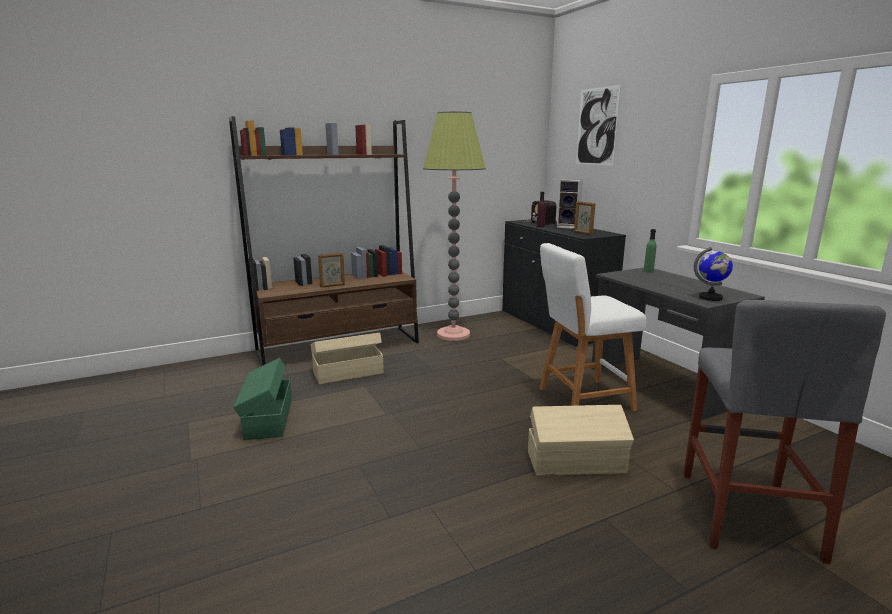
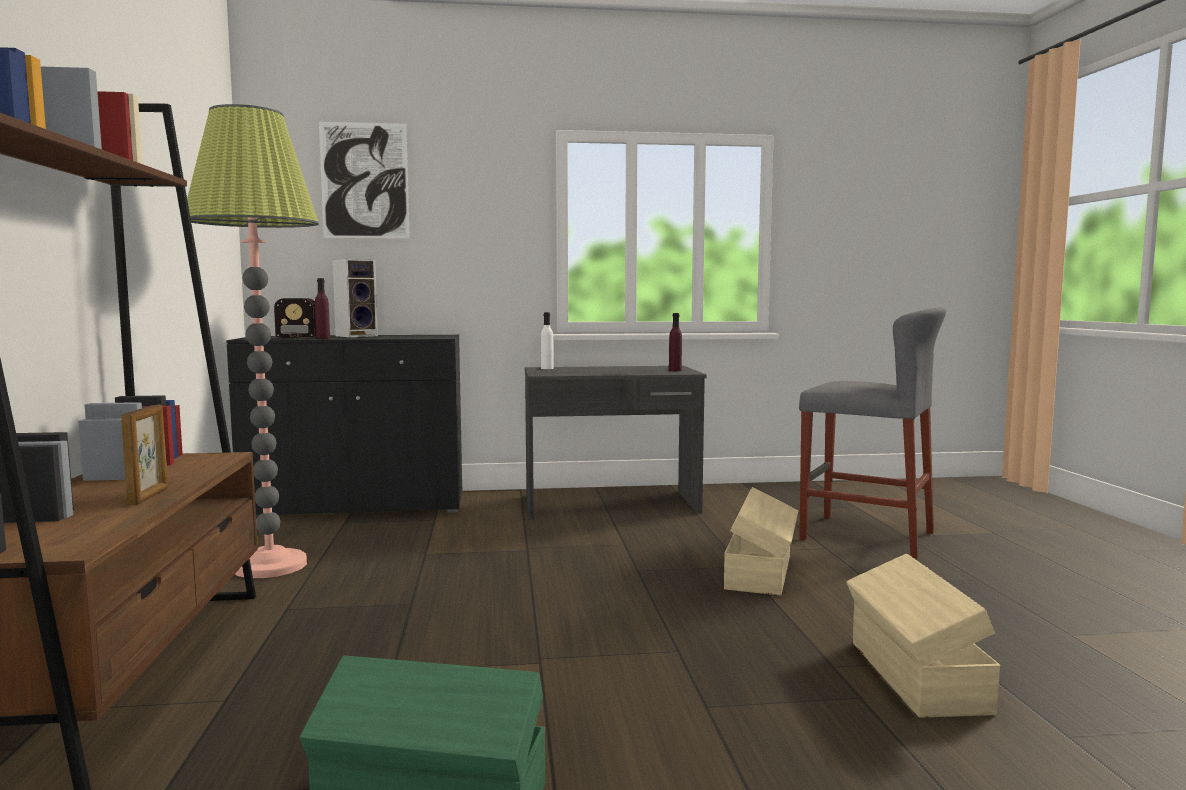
camera: 70 degrees left, 10 degrees down
(347, 372) = (297, 682): beige storage box -> beige storage box (915, 677)
(581, 399) = (610, 540): white stool -> none
(582, 233) = (417, 337): picture frame -> none
(648, 271) = (547, 368): green bottle -> white bottle
(710, 298) = (675, 370): globe -> purple bottle

